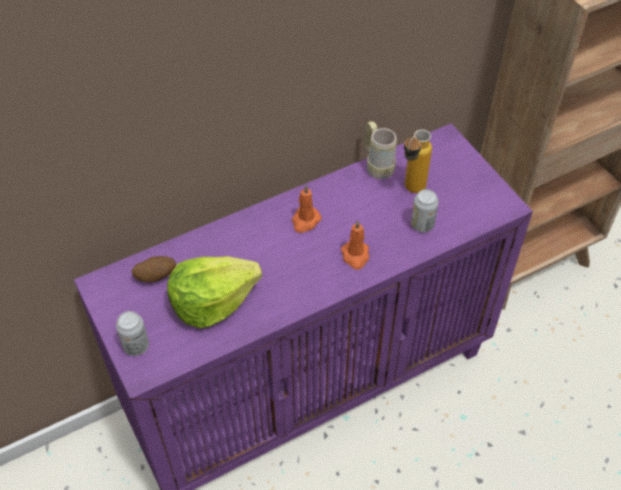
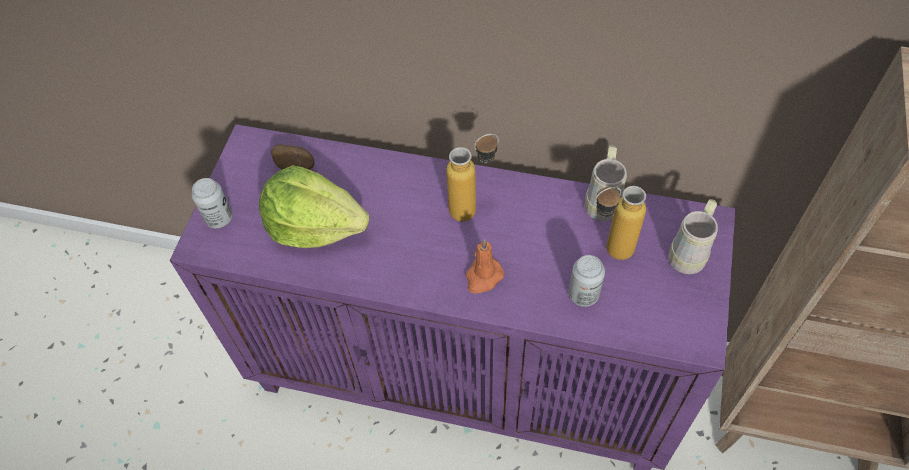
camera: 45 degrees right, 5 degrees up
(305, 221) = (473, 208): orange candle -> bottle
(453, 162) = (690, 253): none -> beige mug

